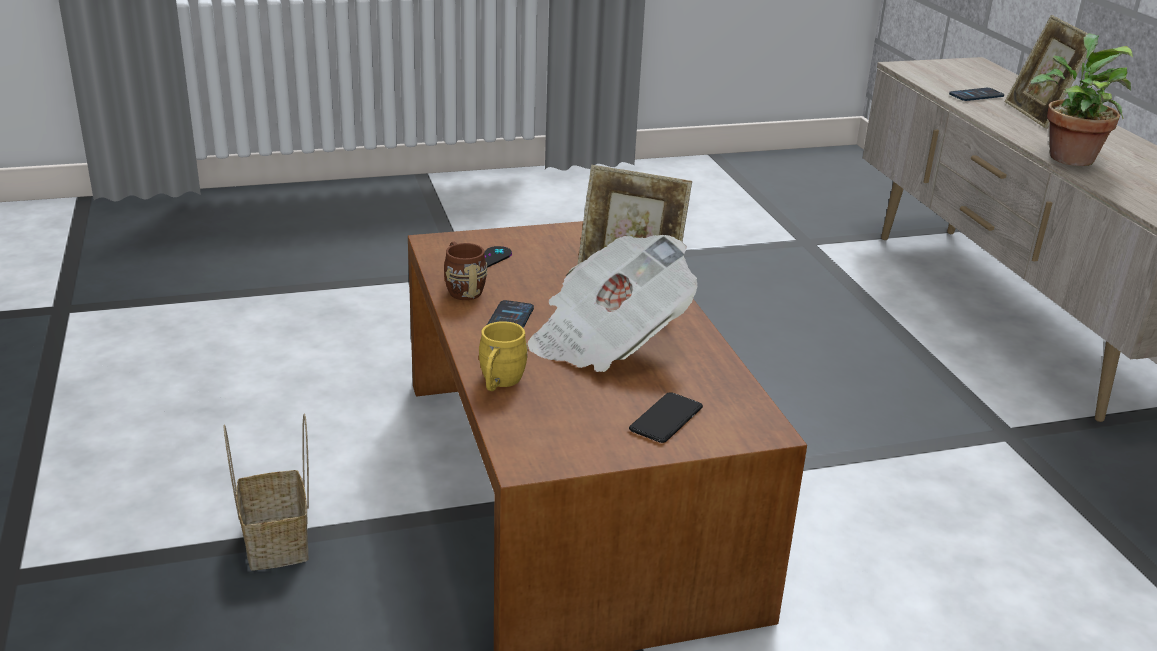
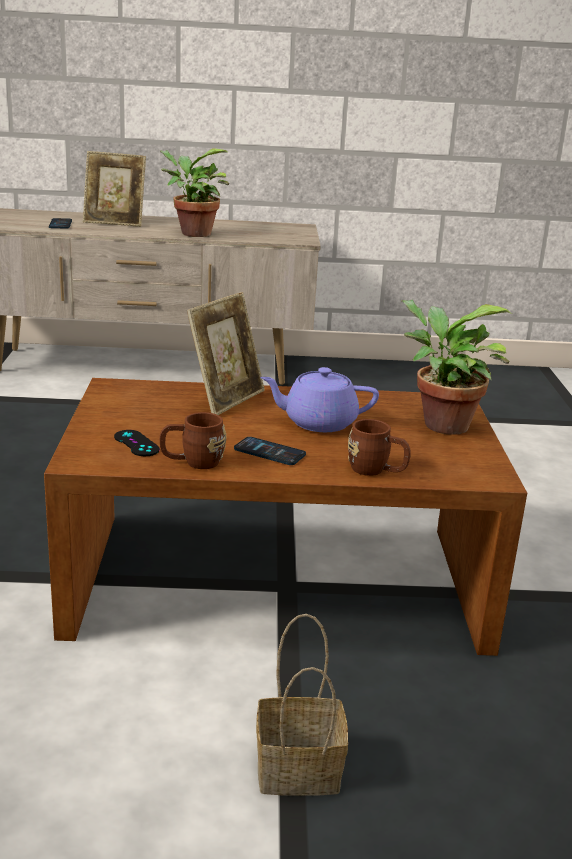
camera: 75 degrees left, 5 degrees down
(499, 383) = (376, 471): yellow mug -> brown mug
(607, 340) = (318, 422): newspaper -> purple teapot
(666, 419) = (439, 424): phone -> potted plant

